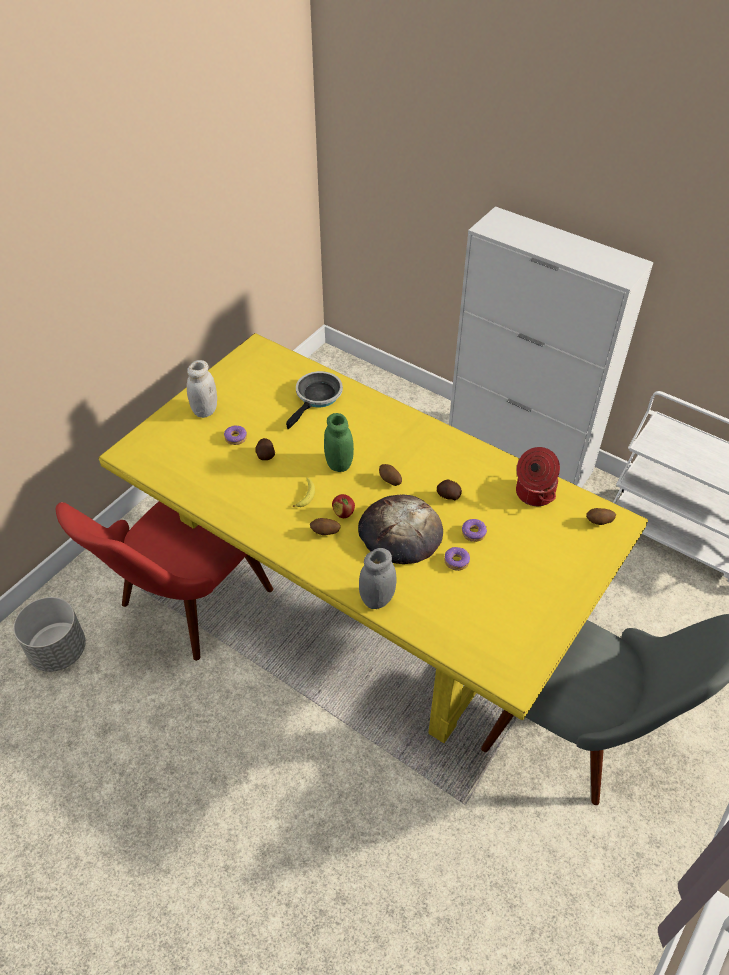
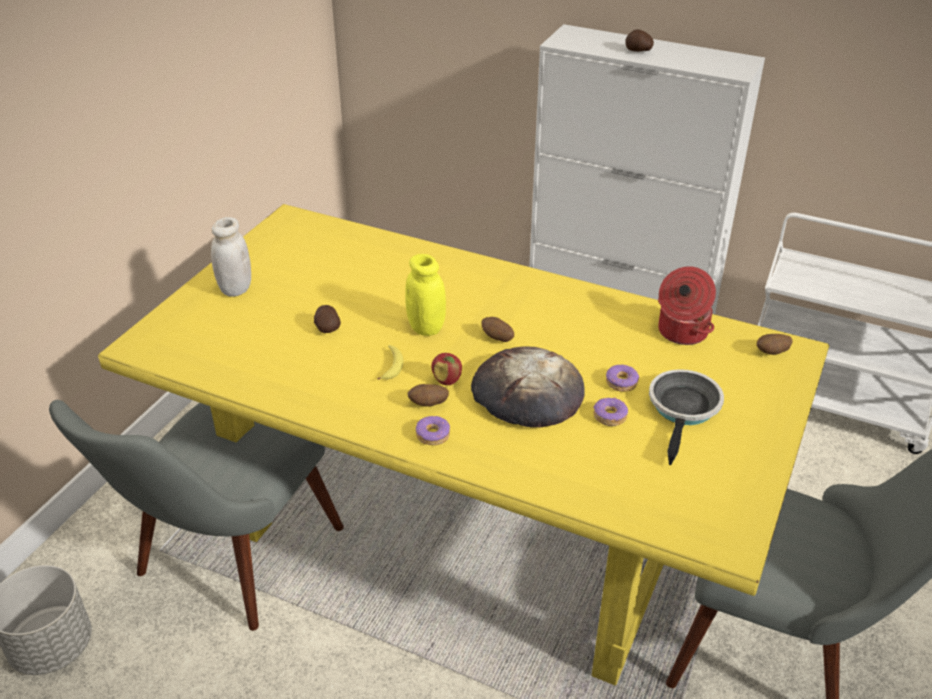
camera: 10 degrees left, 10 degrees down
(183, 609) = (224, 567): red chair -> grey chair
(236, 438) = (283, 314): donut -> donut (433, 435)
(317, 397) = (380, 261): frying pan -> frying pan (683, 410)
(339, 464) = (426, 327): green jar -> yellow jar
(377, 599) = (519, 472): grey jar -> none
(448, 496) = (576, 346): potato -> potato (638, 51)

